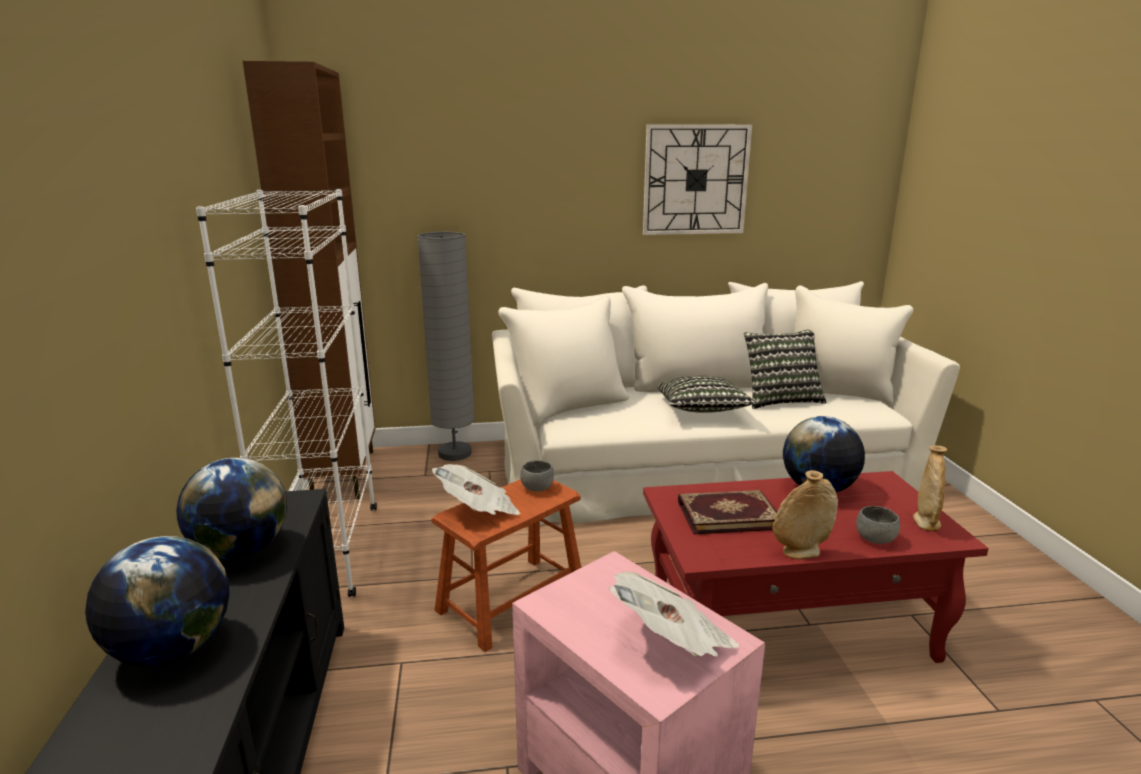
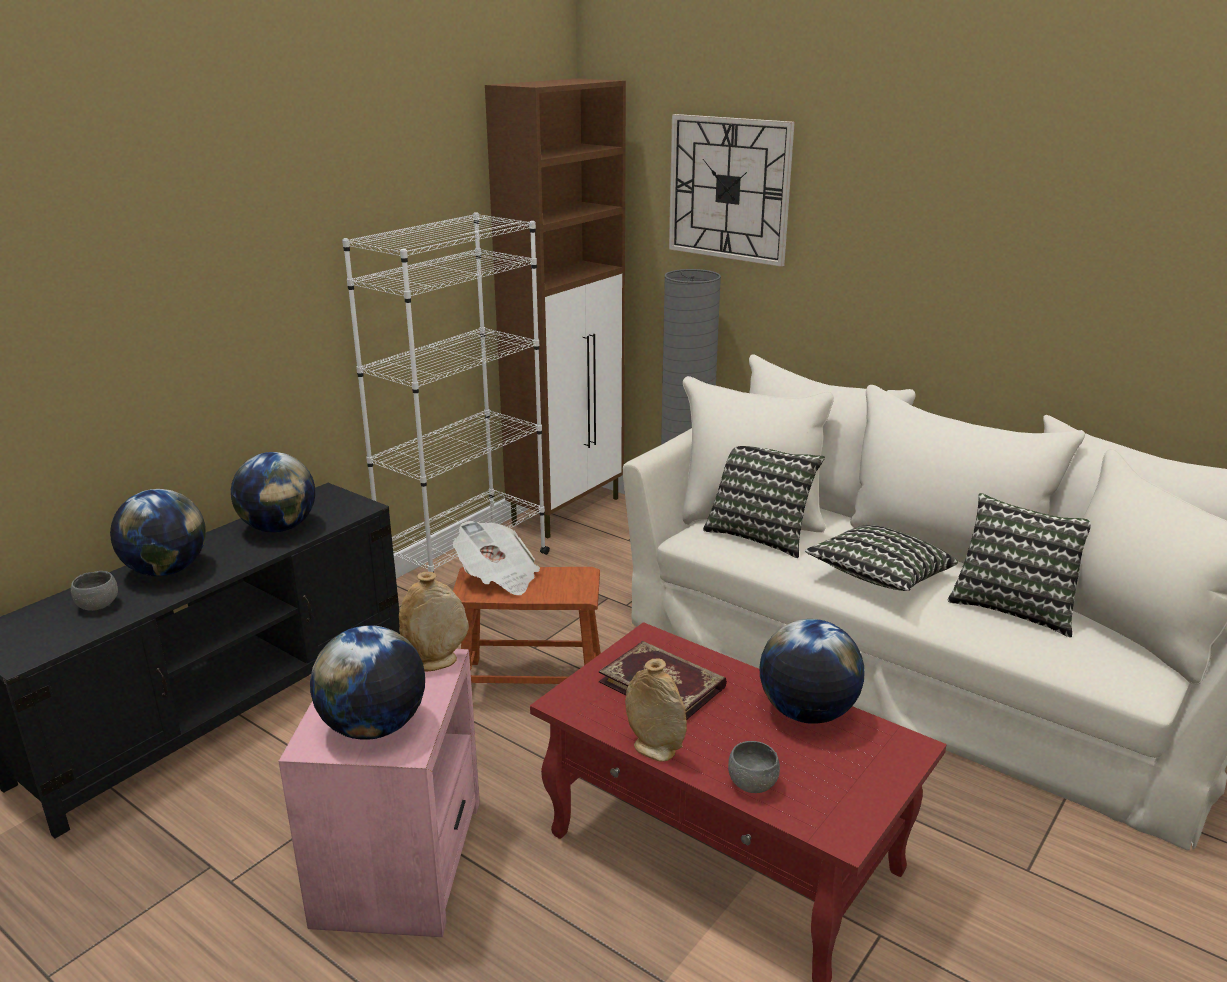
camera: 45 degrees right, 5 degrees up
(537, 488) = (571, 581): grey bowl -> grey bowl (98, 605)
(599, 413) = (760, 534): none -> pillow
(672, 642) = (374, 727): newspaper -> globe
(695, 180) = (1039, 252): wall clock -> wall clock (729, 189)
(926, 522) = (847, 806): beige vase -> beige vase (437, 662)

